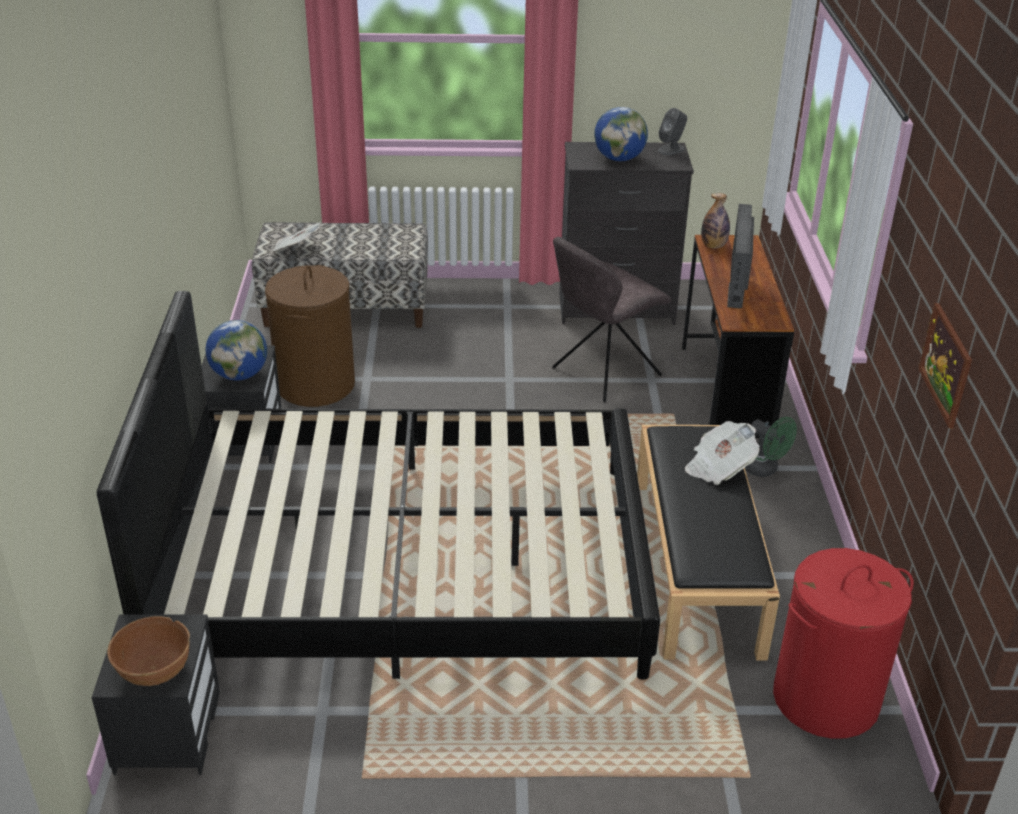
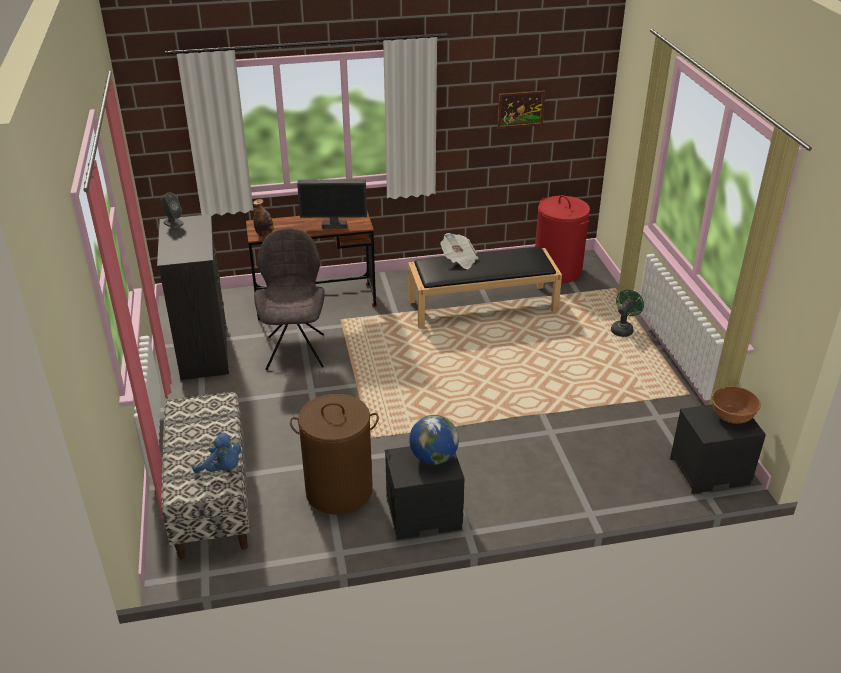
camera: 100 degrees left, 0 degrees up
(296, 250) = (222, 468): newspaper -> blue plush toy
(405, 564) = (529, 407): black bed -> none
(603, 373) = (296, 350): grey chair -> grey chair turned 135 degrees counterclockwise
(619, 158) = (191, 241): globe -> none
(765, 469) = (389, 287): green fan -> green fan (623, 329)

